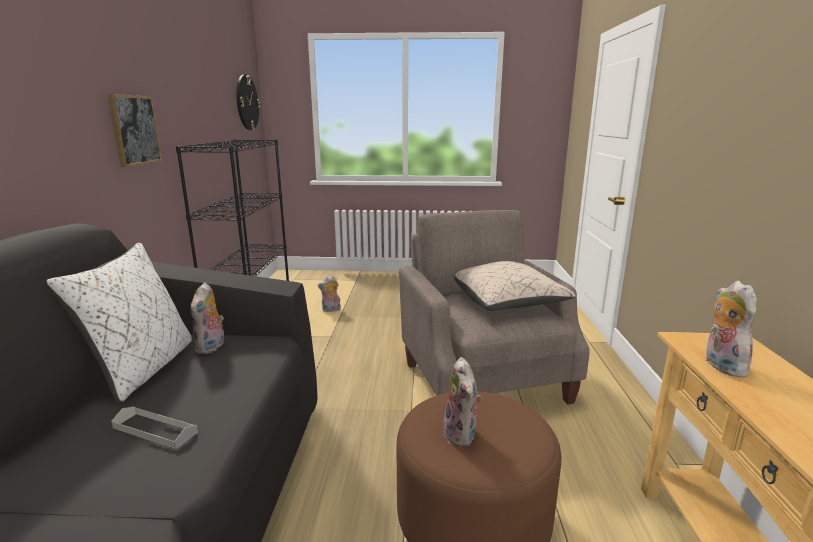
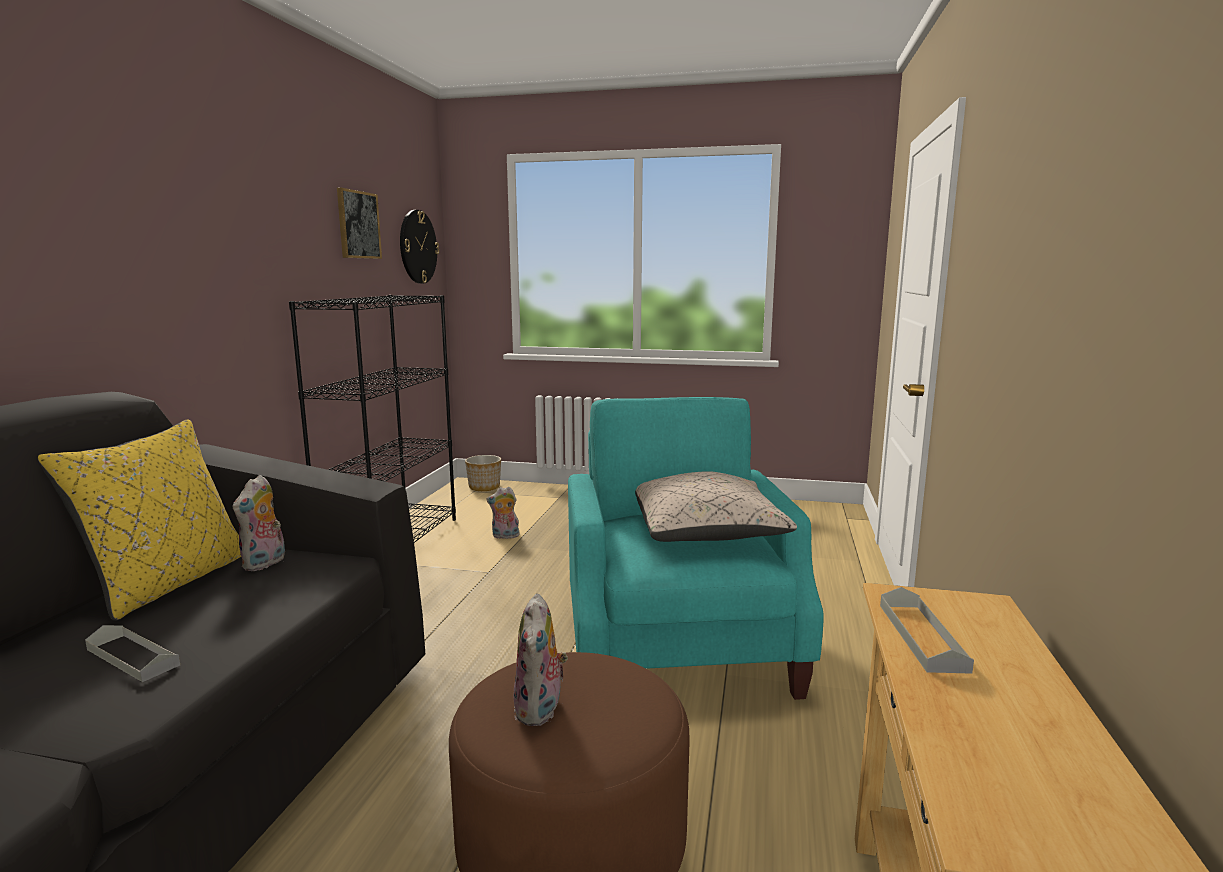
camera: 10 degrees right, 5 degrees down
(134, 130) = (227, 279): picture -> picture (358, 225)
(144, 368) = (169, 583): white pillow -> yellow pillow
(300, 276) = (484, 487): none -> planter
(482, 379) = (679, 650): beige armchair -> turquoise armchair
(720, 365) = (922, 636): plush toy -> grey tray

